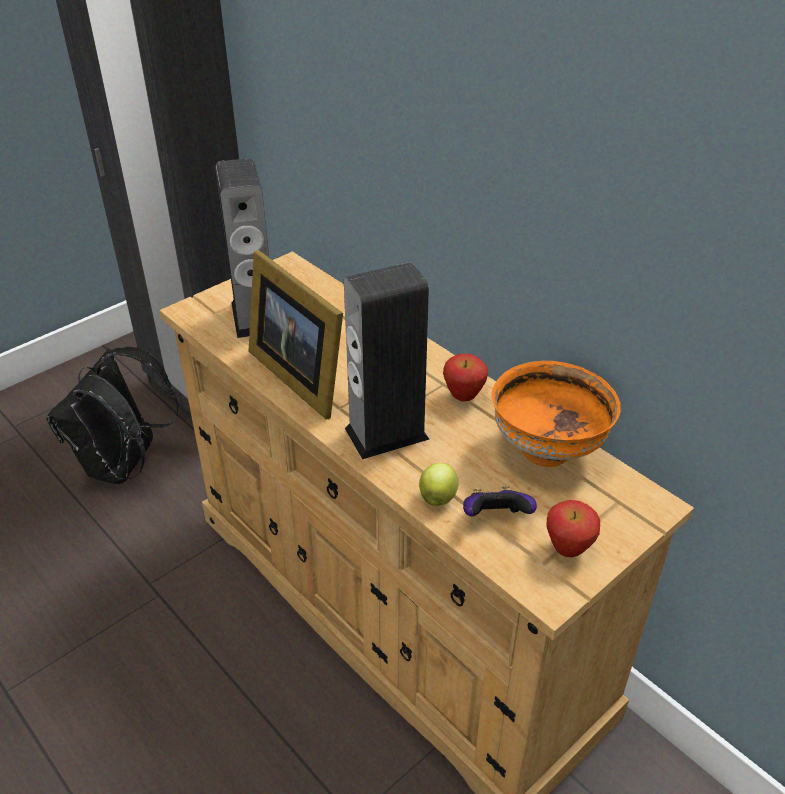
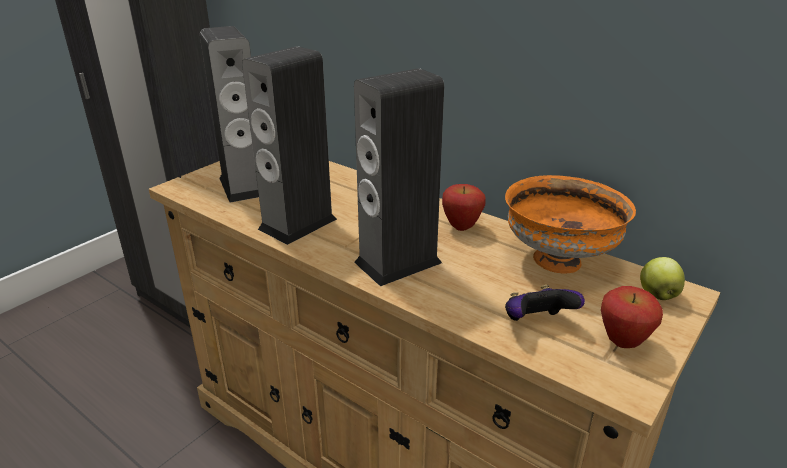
camera: 10 degrees left, 10 degrees down
(125, 466) = (118, 368): black backpack -> none
(300, 374) = (298, 224): picture frame -> speaker
(438, 497) = (470, 311): apple -> apple (657, 294)

